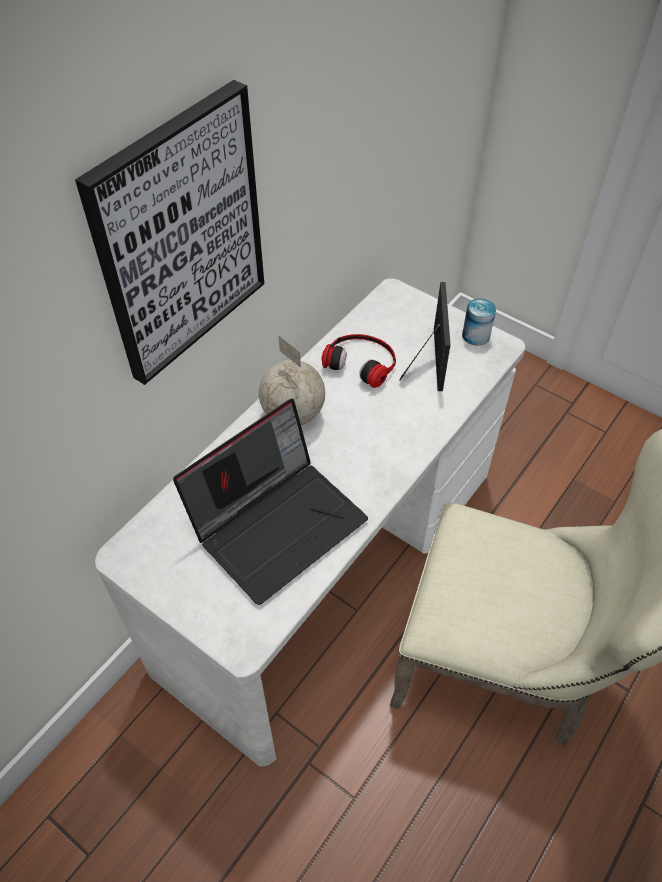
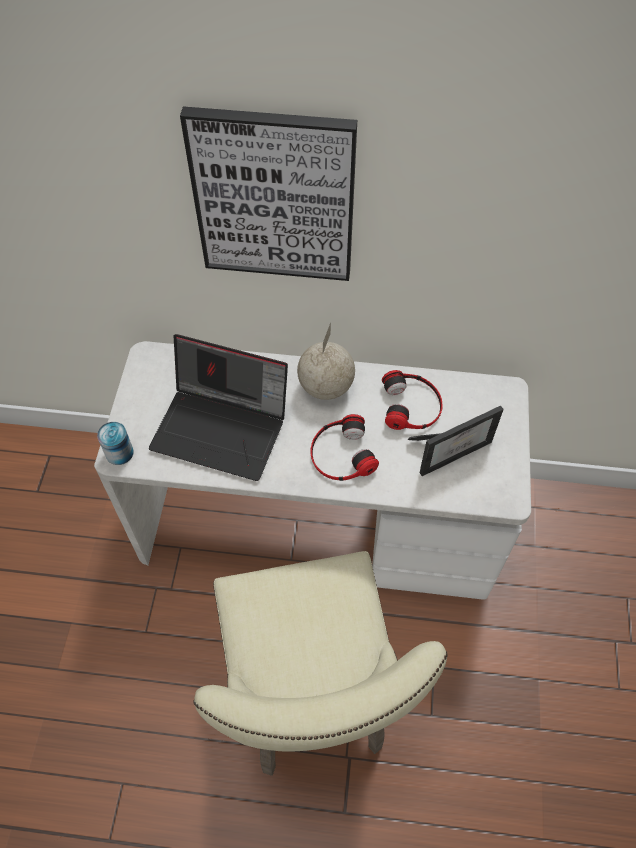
camera: 60 degrees right, 5 degrees up
(379, 438) = (341, 454): none -> headphones
(476, 335) = (506, 474): can -> can (119, 453)

